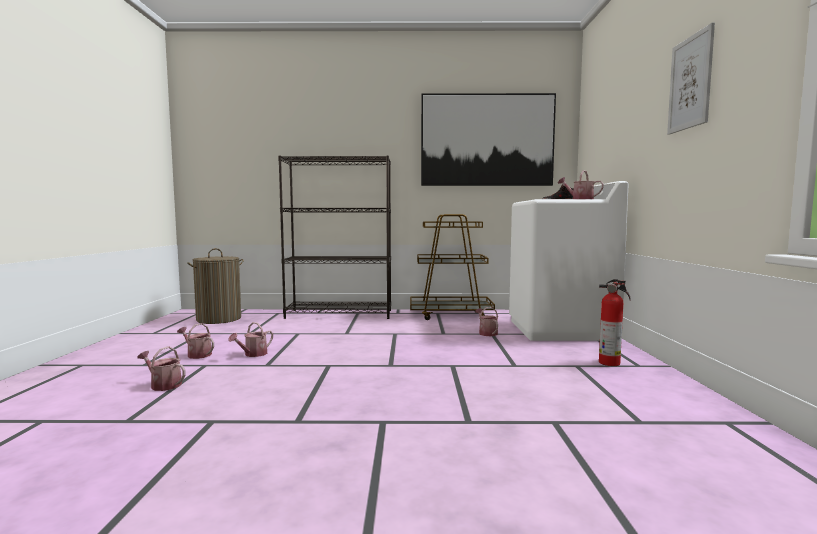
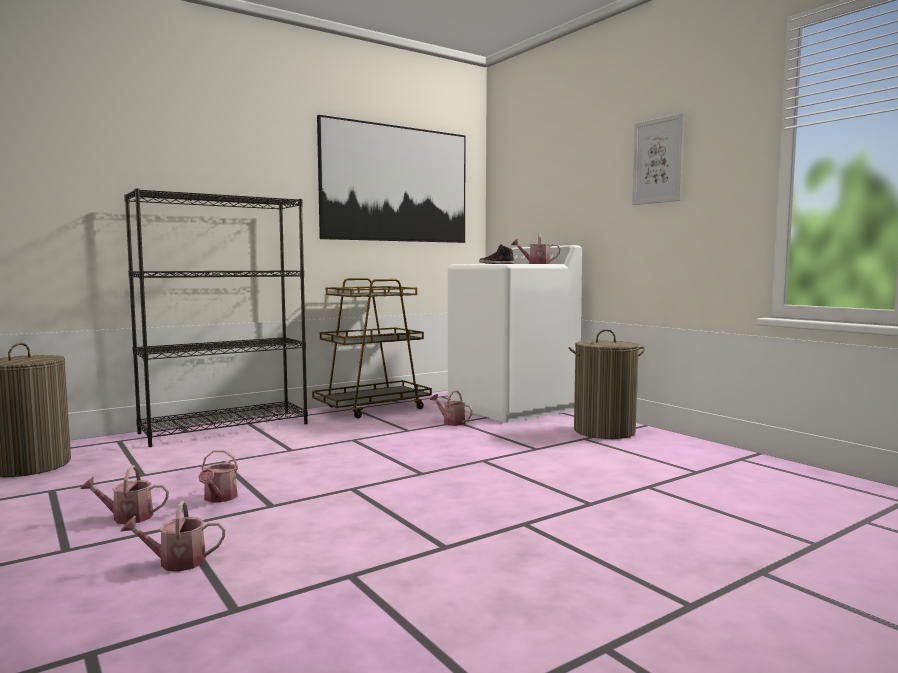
camera: 35 degrees left, 0 degrees up
(611, 363) = (604, 431): fire extinguisher -> laundry basket

